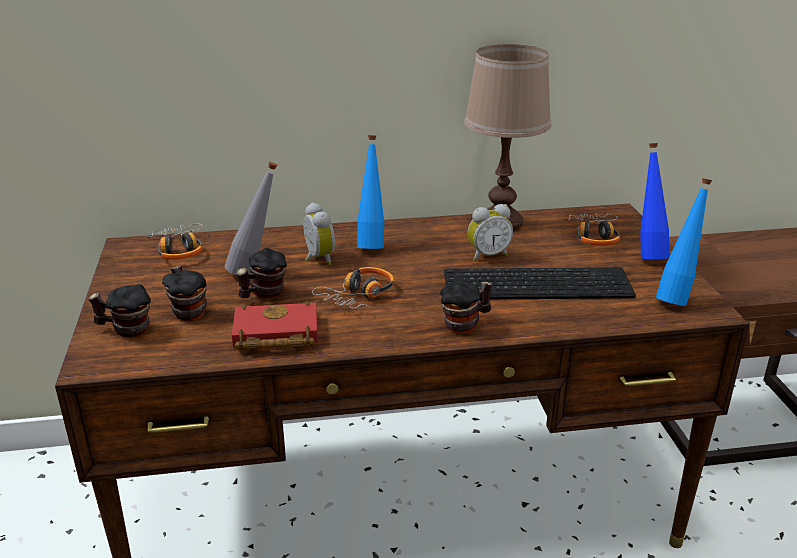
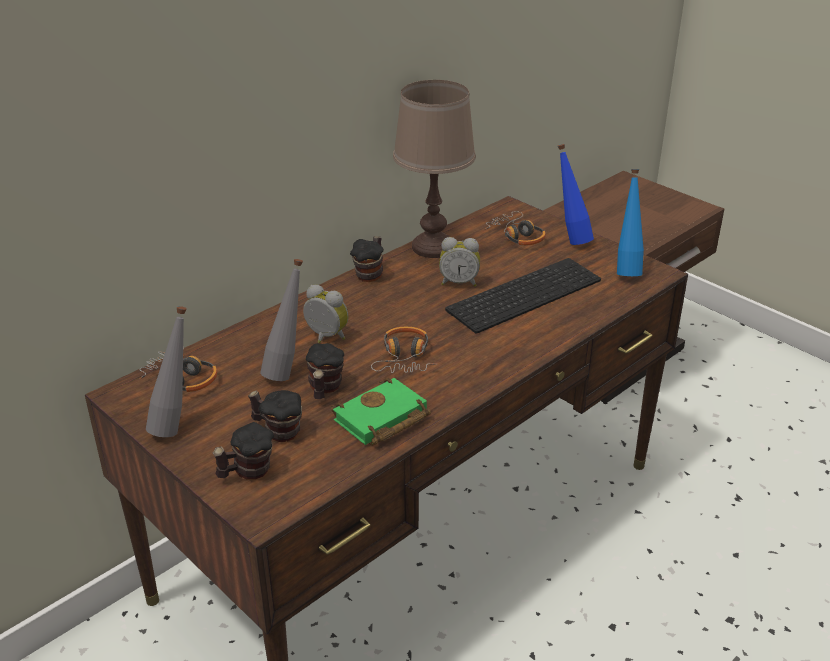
camera: 35 degrees left, 5 degrees up
(130, 279) = (176, 425): none -> grey bottle
(273, 334) = (381, 420): red book -> green book
(371, 244) = (354, 306): blue bottle -> none
(466, 324) = (514, 349): mug -> mug (371, 273)
(487, 255) = (459, 282): alarm clock -> alarm clock turned 60 degrees clockwise

